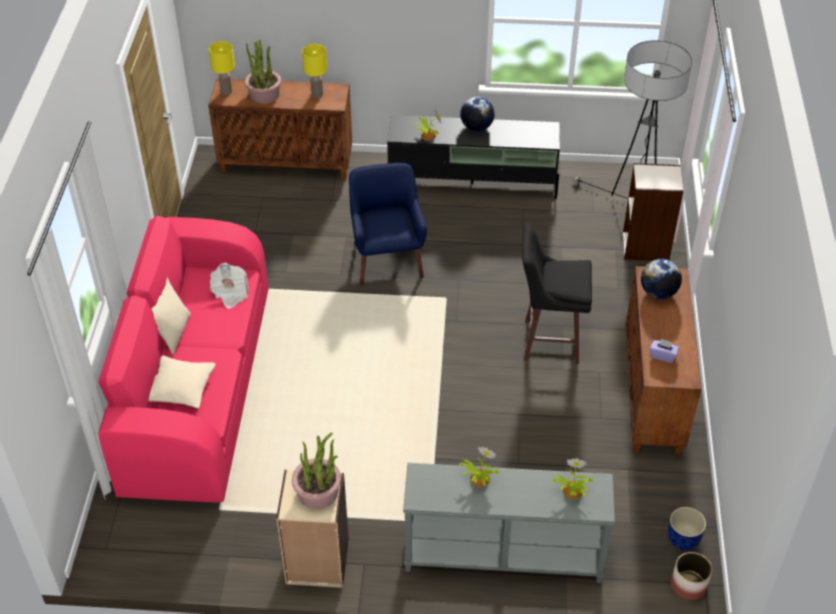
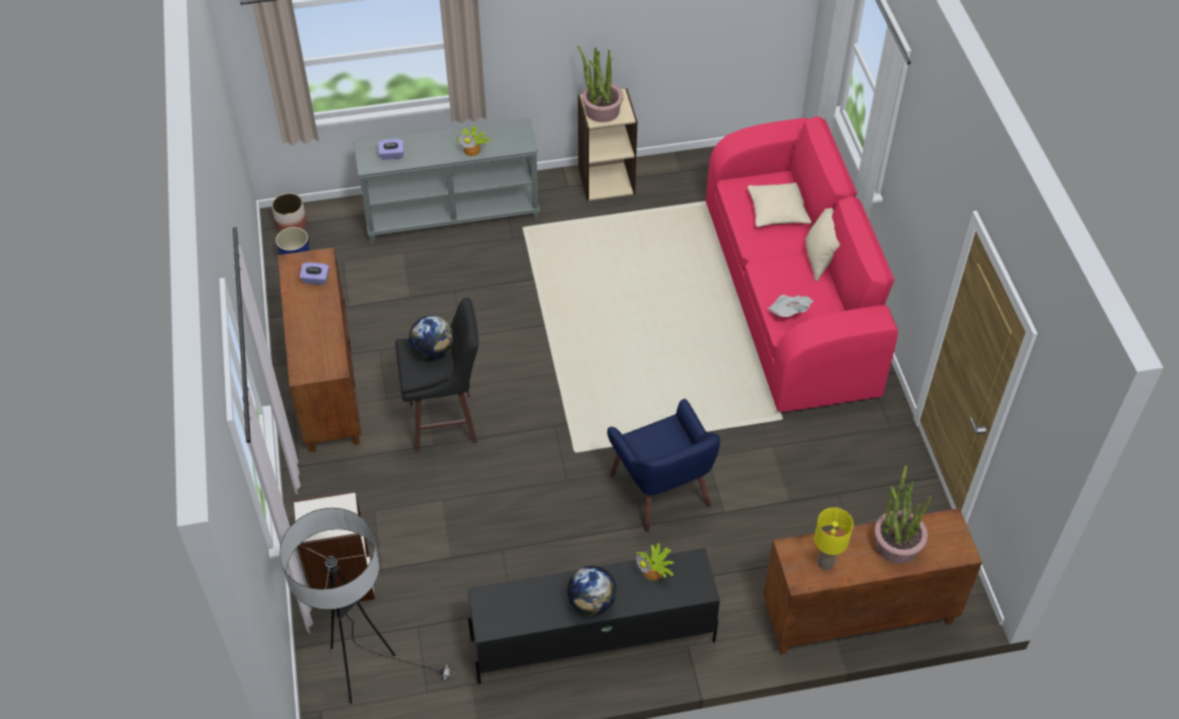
camera: 165 degrees right, 5 degrees up
(226, 91) = (951, 538): yellow table lamp -> none
(571, 491) = (392, 155): potted plant -> purple tissue box
(658, 293) = (322, 348): globe -> globe (433, 351)

